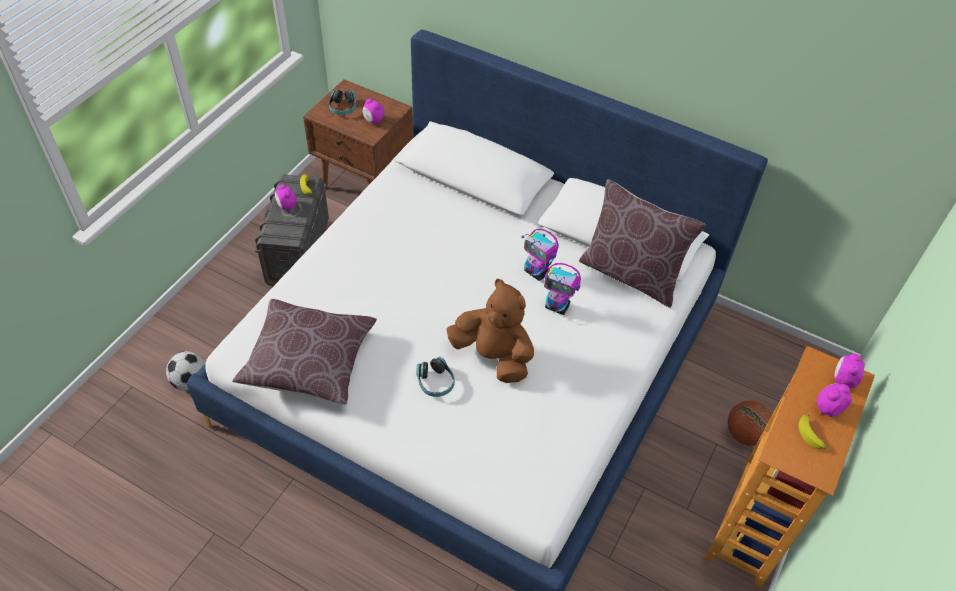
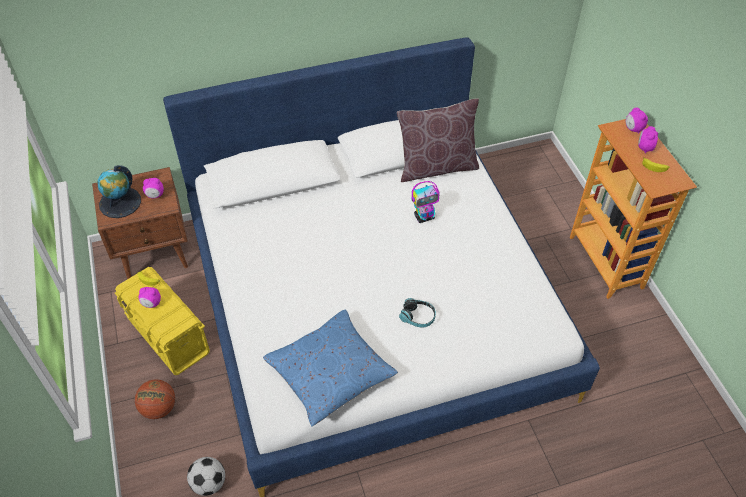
camera: 45 degrees left, 0 degrees up
(297, 252) = (168, 336): grey storage box -> yellow storage box
(308, 361) = (330, 374): brown pillow -> blue pillow
(343, 107) = (120, 202): headphones -> globe
(493, 356) = (428, 274): brown plush toy -> none
(537, 272) = (387, 207): toy robot -> none
(744, 434) = (549, 219): basketball -> basketball (159, 408)

